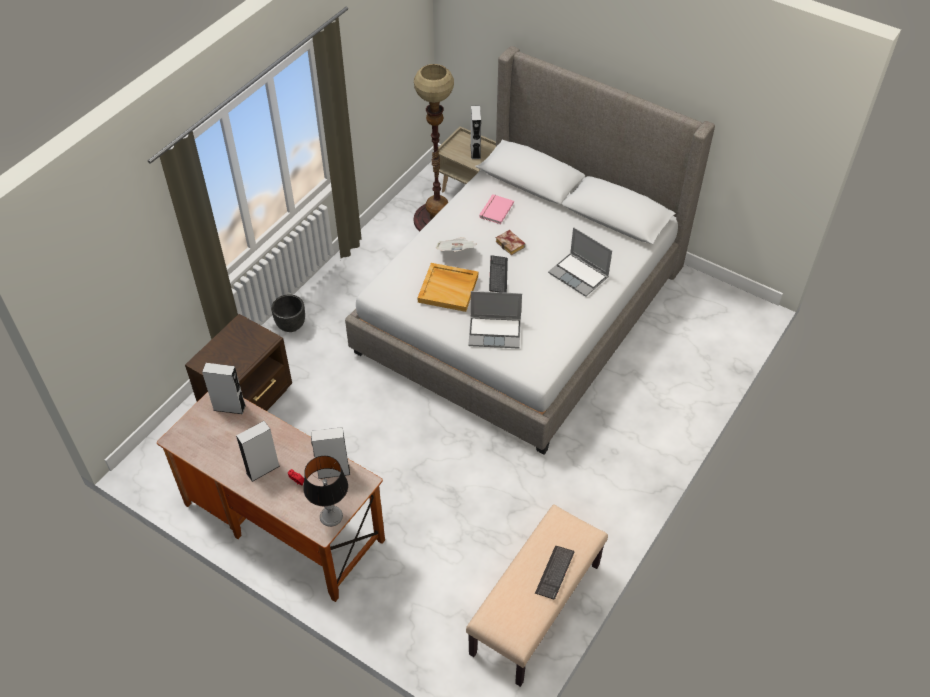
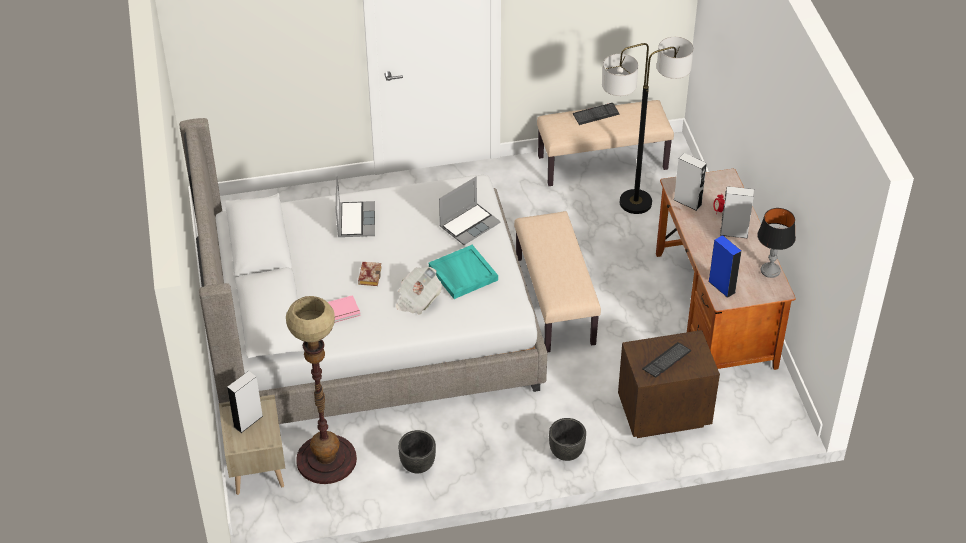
camera: 135 degrees left, 5 degrees down
(229, 407) = (721, 287): grey speaker -> blue speaker
(331, 516) = (714, 180): table lamp -> table lamp (770, 271)
(378, 253) = (417, 466): none -> black planter
(421, 429) = (553, 300): none -> beige bench
(448, 289) = (462, 273): beige tray -> turquoise tray
(457, 585) = (636, 203): none -> floor lamp
(495, 332) = (469, 224): laptop -> laptop turned 90 degrees clockwise
(498, 275) = (412, 260): keyboard -> keyboard (666, 361)

